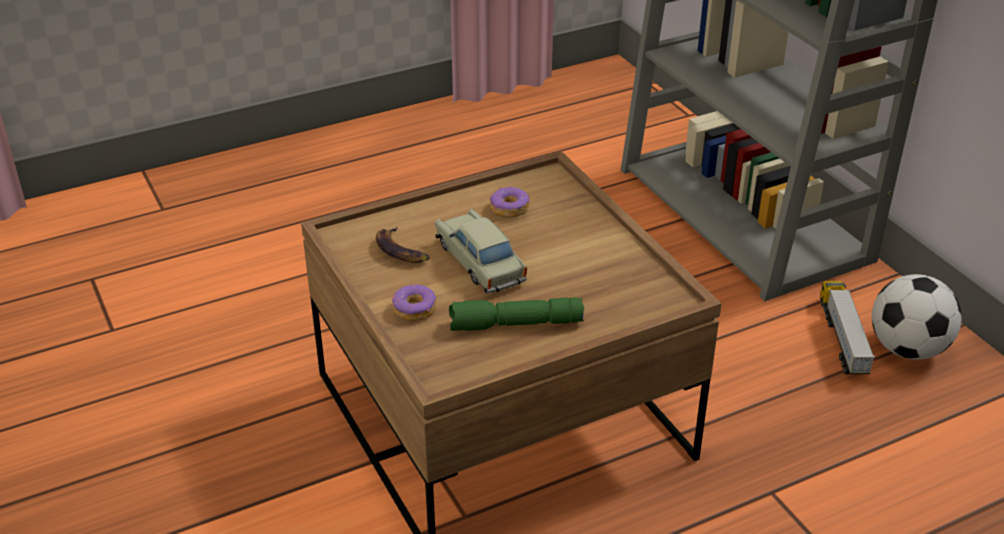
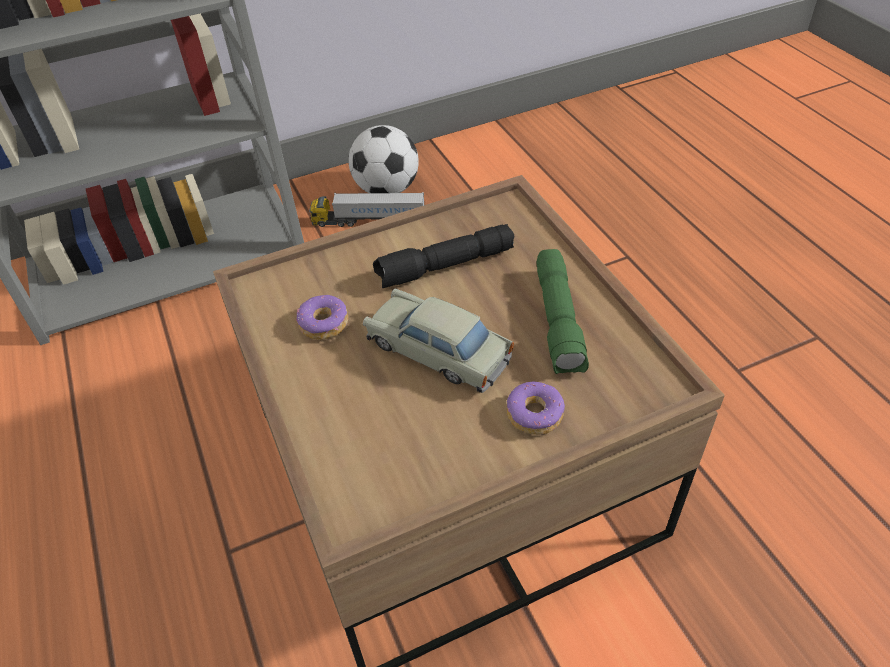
camera: 85 degrees left, 10 degrees up
(401, 250) = (403, 434): banana -> none
(480, 262) = (438, 351): beige toy car -> beige toy car turned 60 degrees clockwise
(580, 263) = (445, 267): none -> black flashlight

